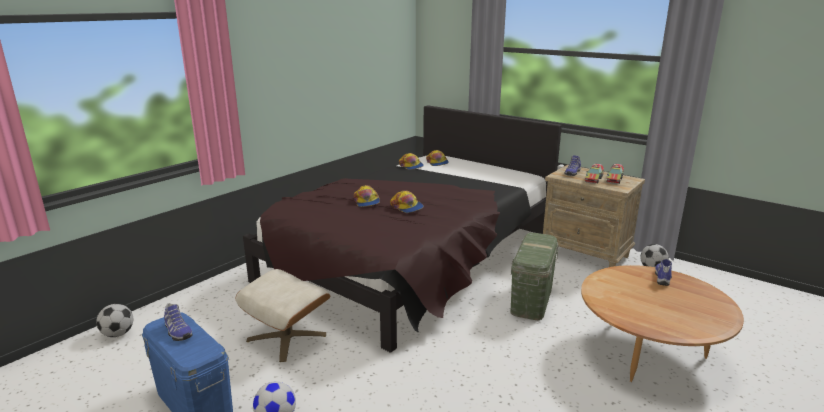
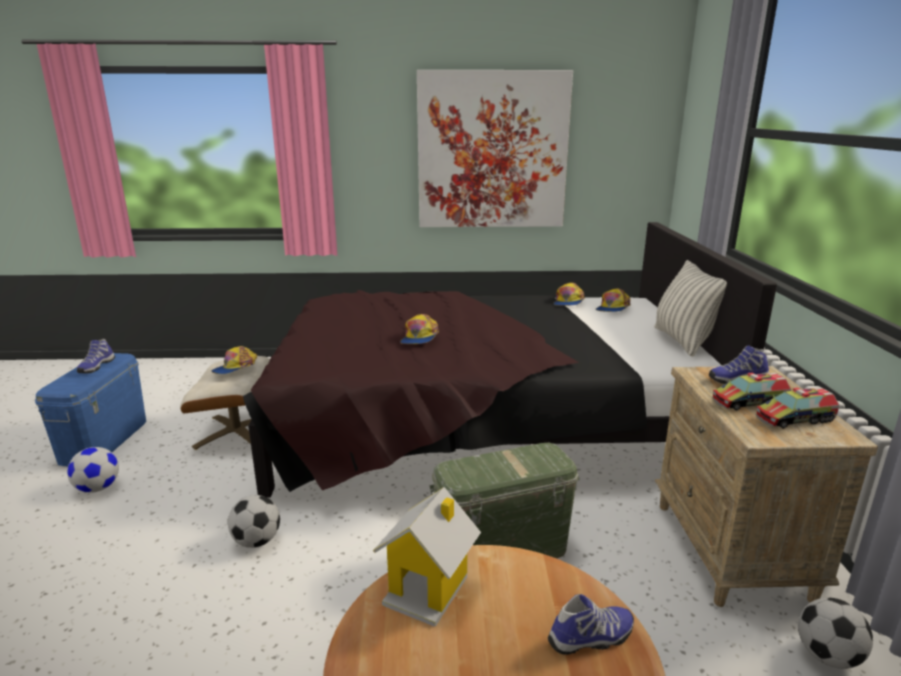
camera: 50 degrees right, 0 degrees up
(118, 334) = (180, 369): football -> football (257, 541)
(329, 71) = (492, 151): none -> picture
(366, 201) = (402, 318): cap -> cap (235, 368)
(499, 168) = (682, 341): none -> pillow
(607, 296) = (429, 588): none -> toy house

